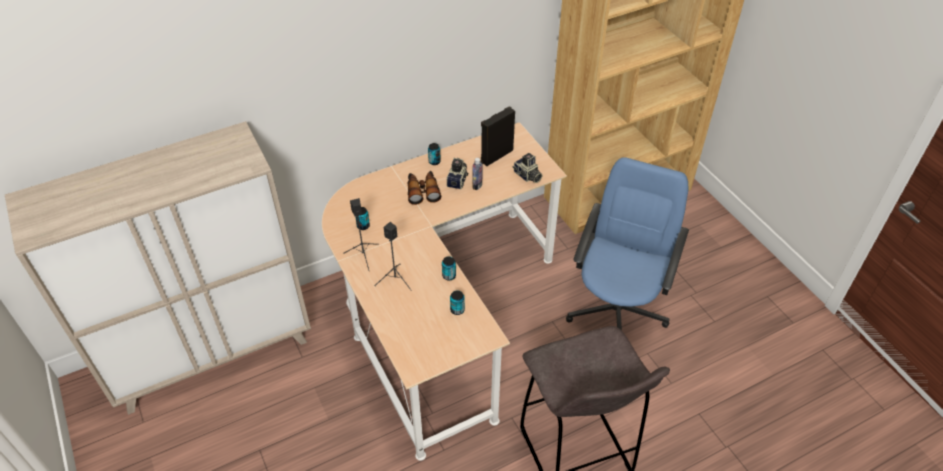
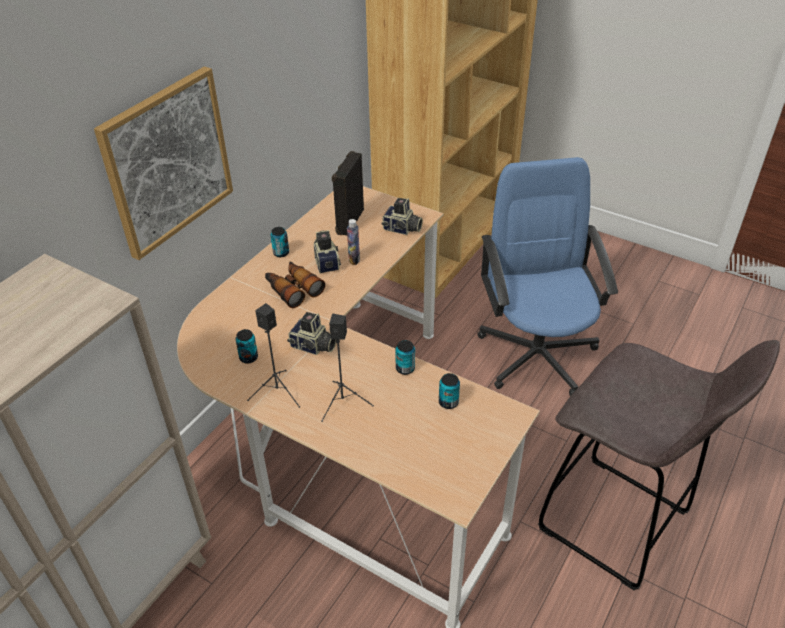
camera: 30 degrees left, 5 degrees down
(352, 82) = (167, 162): none -> picture
(405, 236) = (313, 346): none -> camera

